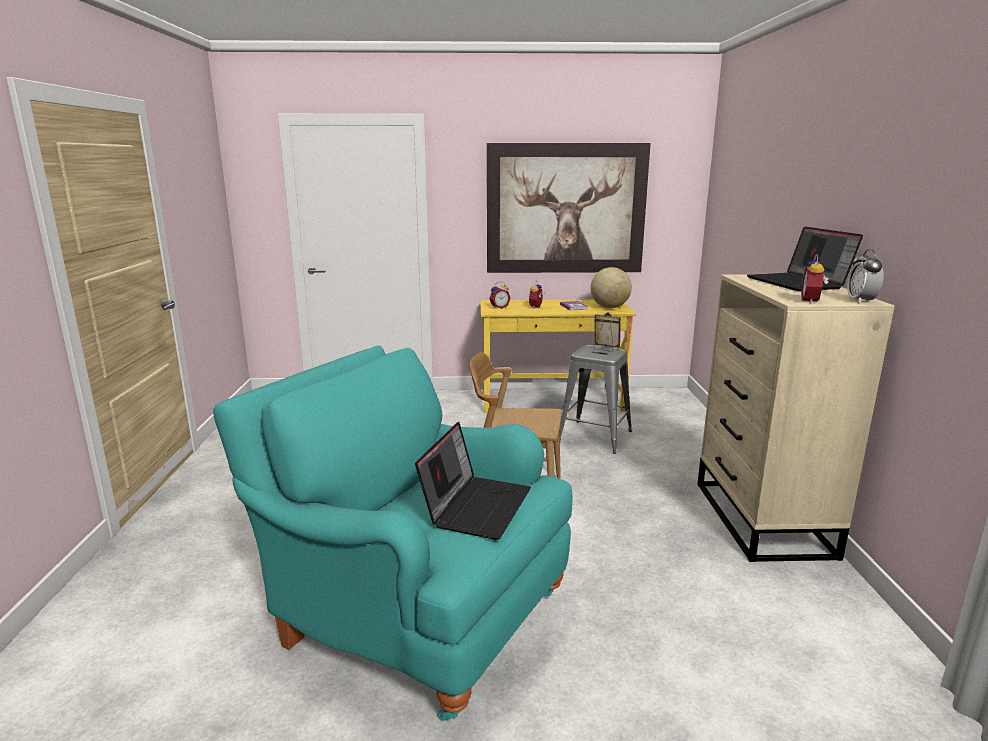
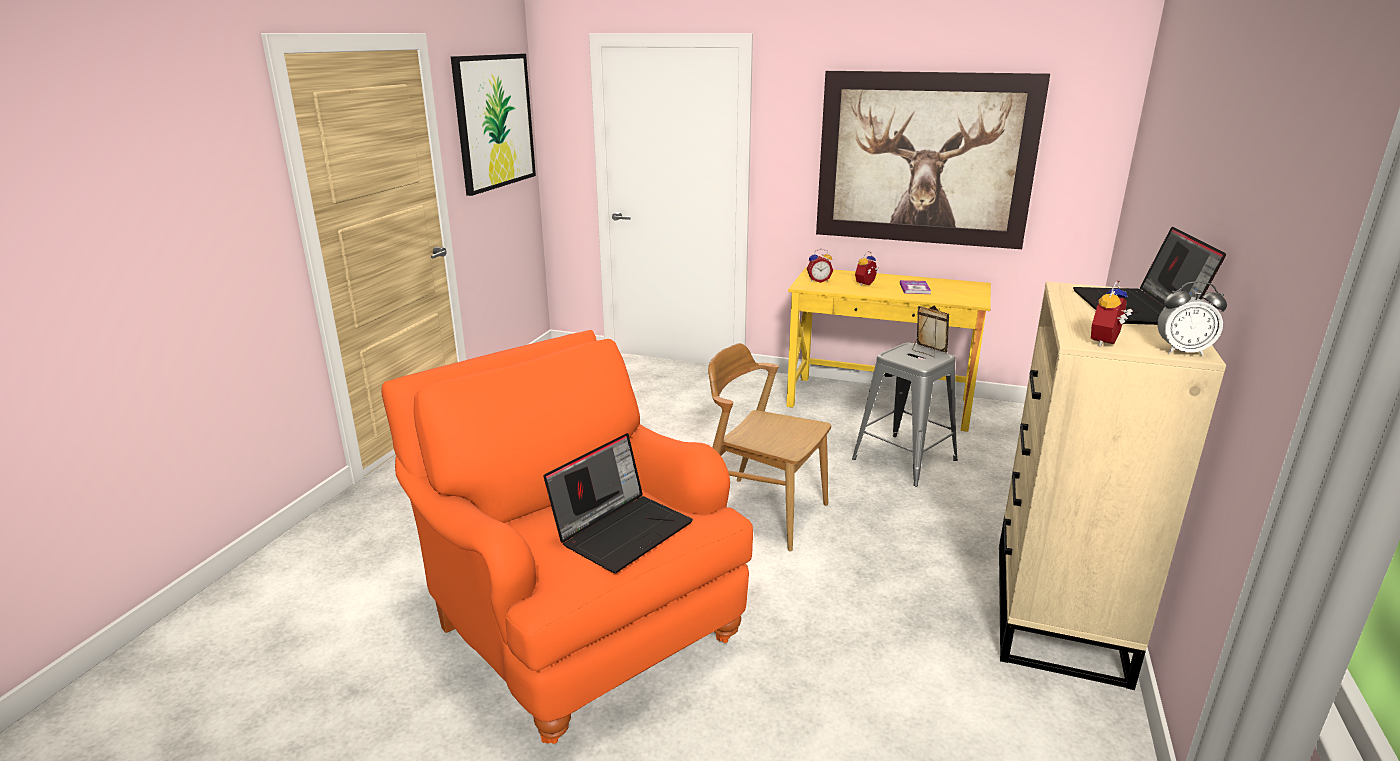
camera: 20 degrees right, 5 degrees up
(199, 188) = (494, 121): none -> picture
(413, 613) = (578, 625): turquoise armchair -> orange armchair
(609, 307) = (962, 294): globe -> none
(861, 301) = (1182, 351): alarm clock -> alarm clock turned 105 degrees counterclockwise

